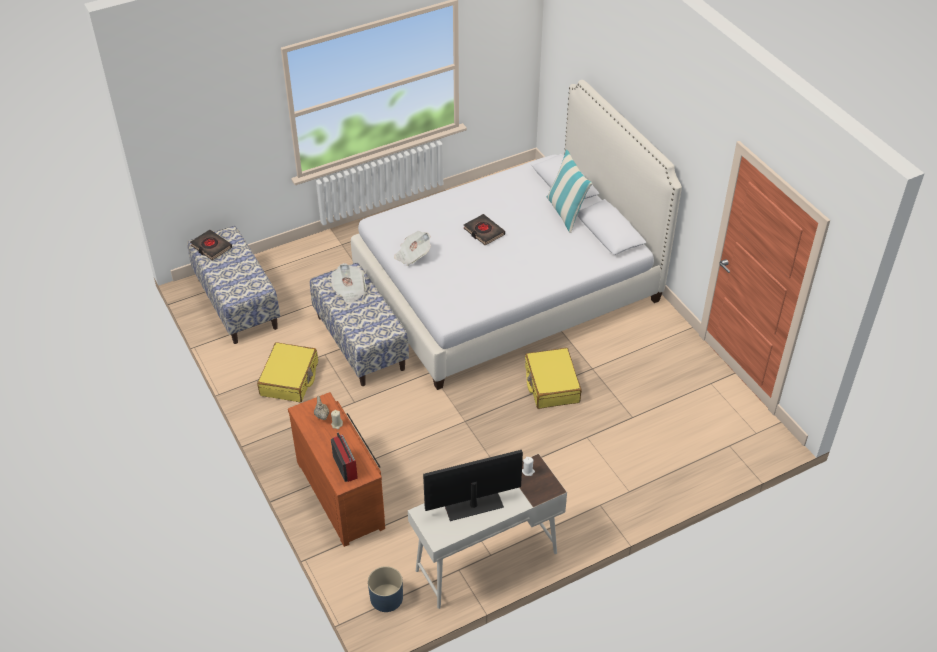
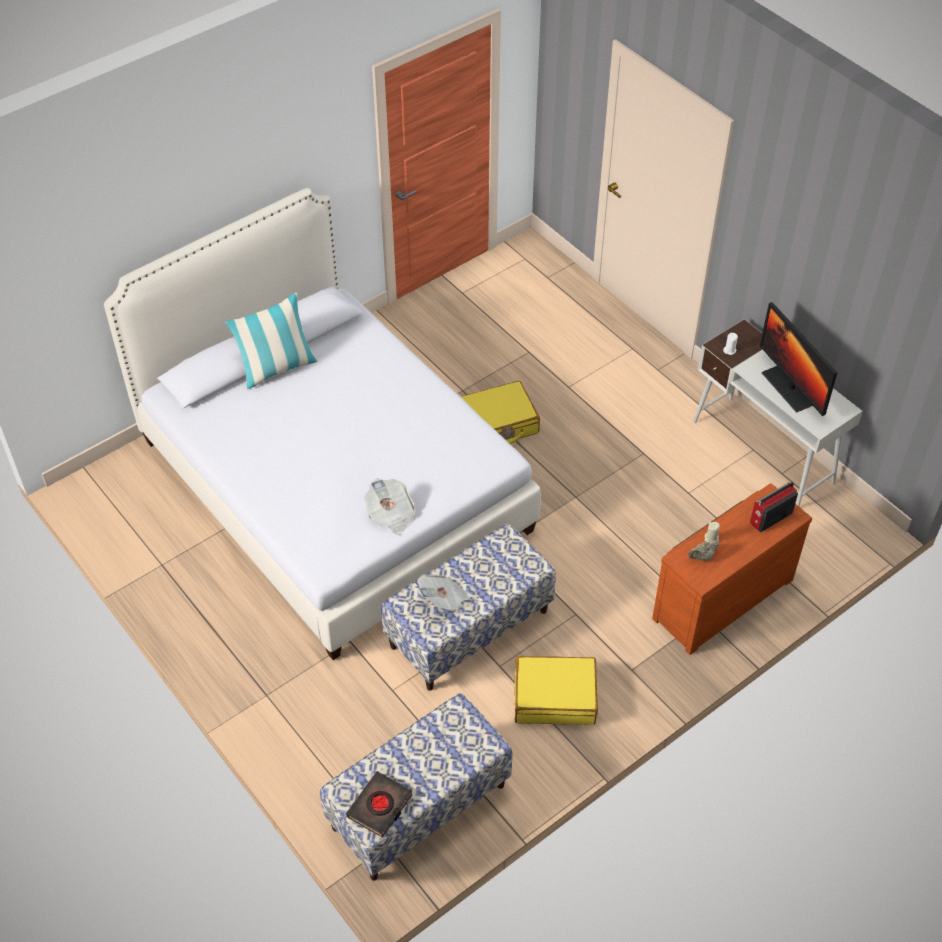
camera: 100 degrees left, 5 degrees up
(386, 598) = (841, 529): blue planter -> none
(484, 232) = (330, 445): black book -> none

